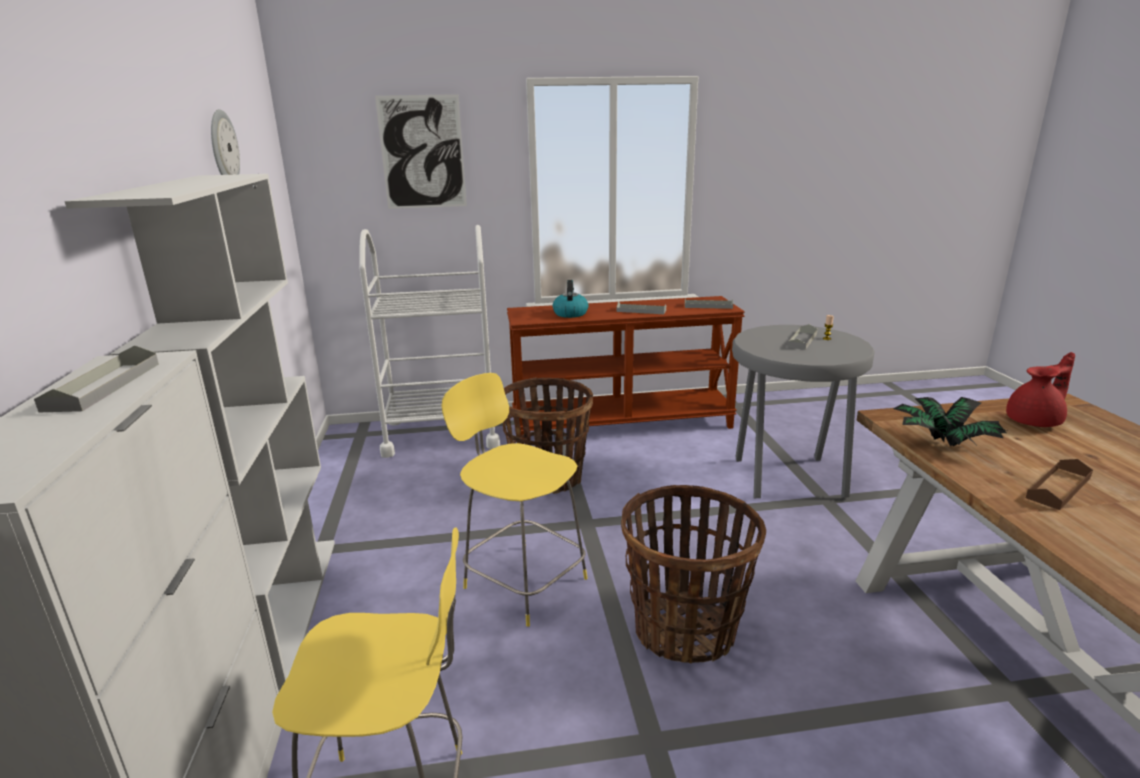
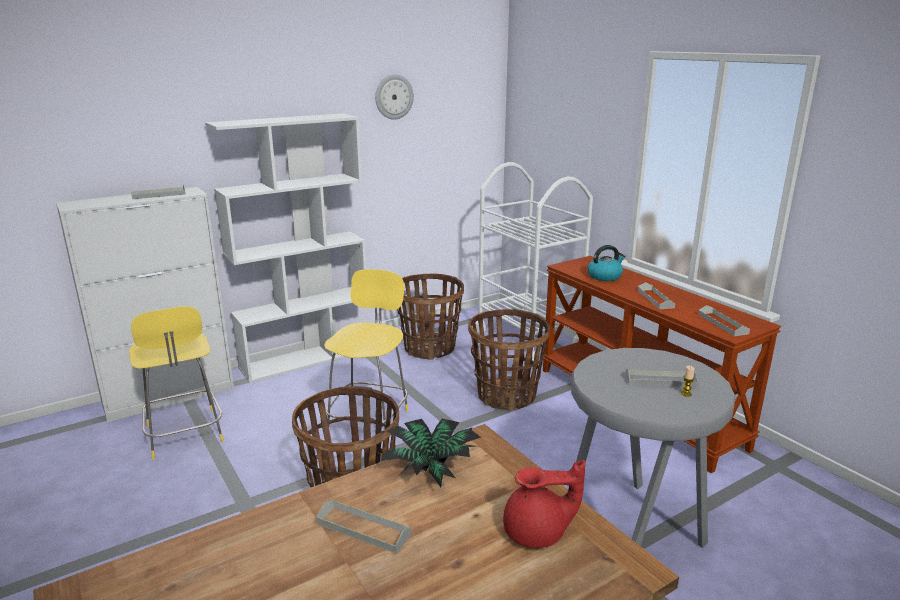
camera: 65 degrees right, 0 degrees up
(388, 497) = (430, 348): none -> basket
(422, 152) = (573, 109): picture -> none
(1035, 421) = (537, 533): red teapot -> red teapot turned 45 degrees counterclockwise
(1058, 487) = (363, 529): brown tray -> grey tray

